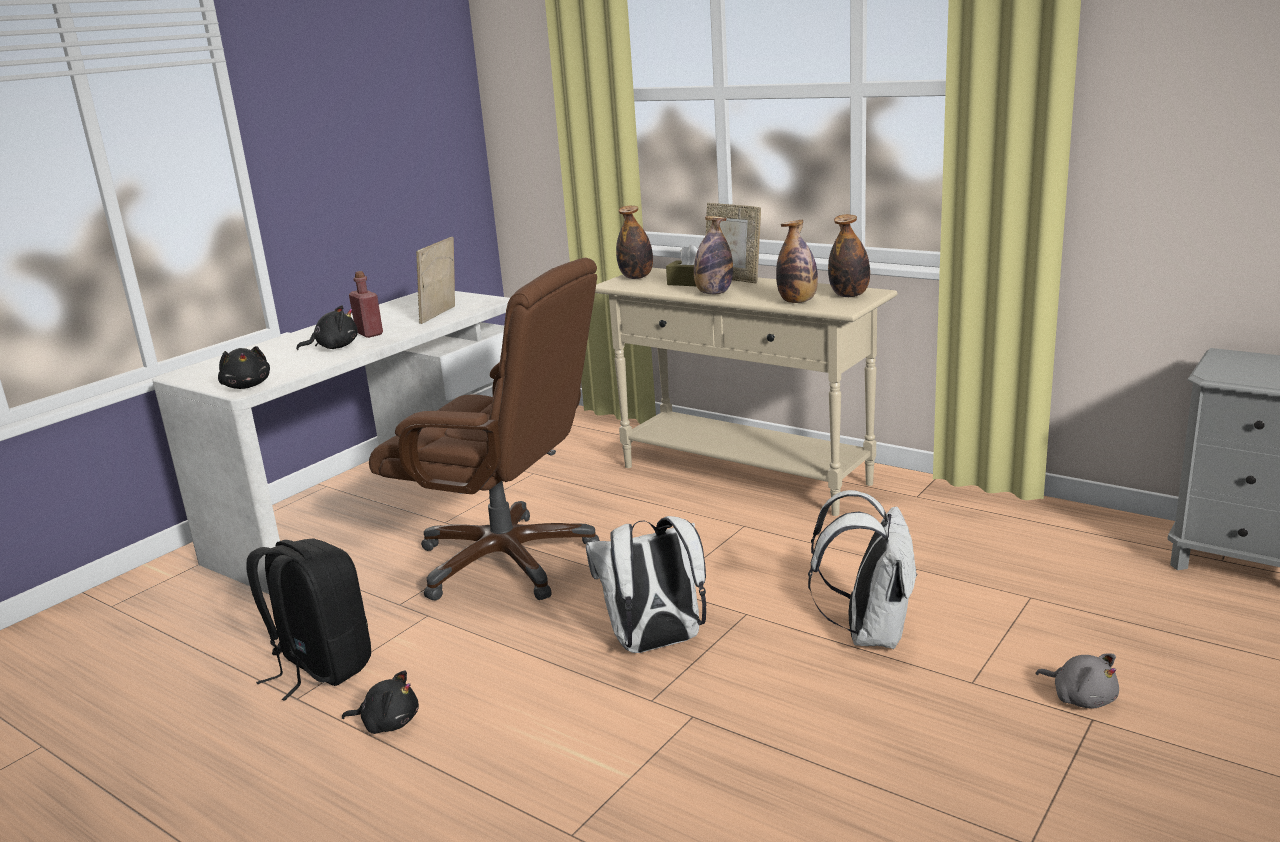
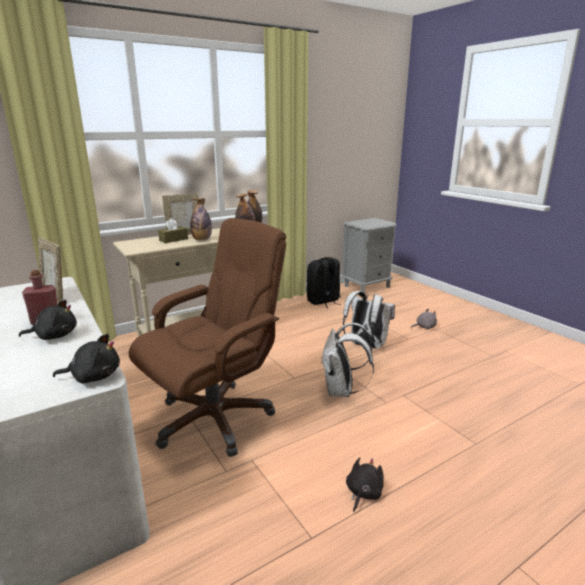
camera: 70 degrees left, 0 degrees up
(320, 667) = (279, 521): black backpack -> black backpack (323, 301)
(334, 347) = (54, 336): black plush toy -> black plush toy turned 75 degrees clockwise
(636, 277) = (133, 245): bottle -> none

